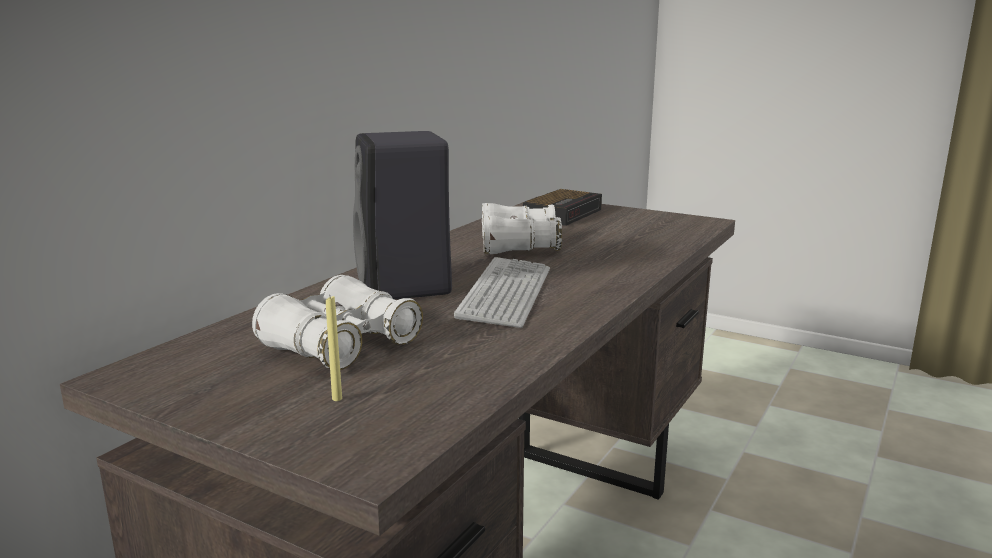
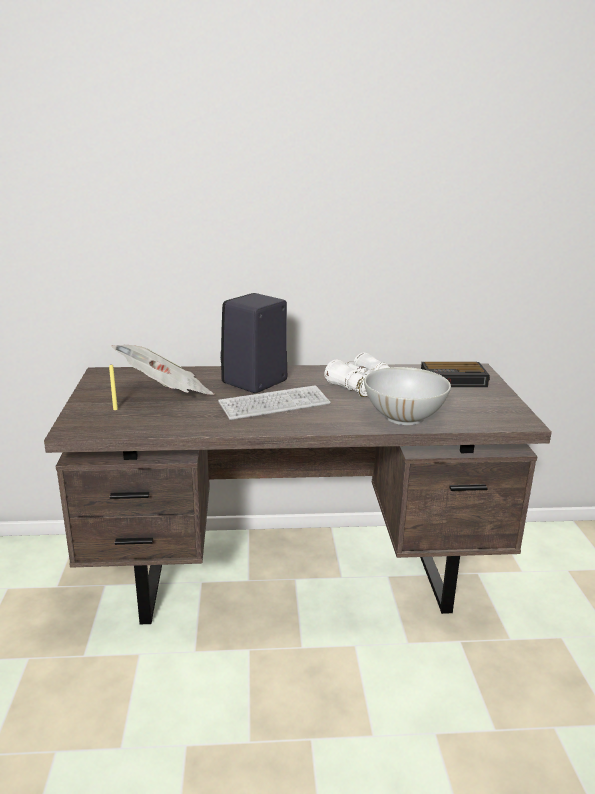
camera: 55 degrees right, 5 degrees up
(341, 345) = (166, 393): white binoculars -> newspaper
(635, 251) = (404, 417): none -> white bowl

